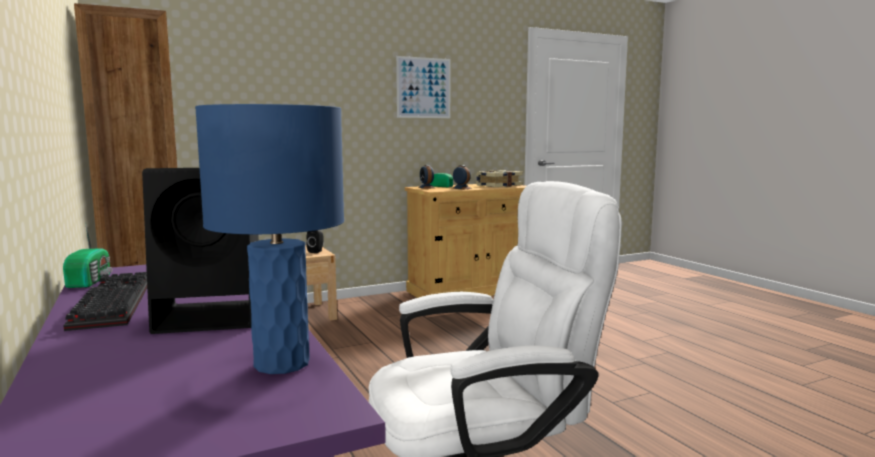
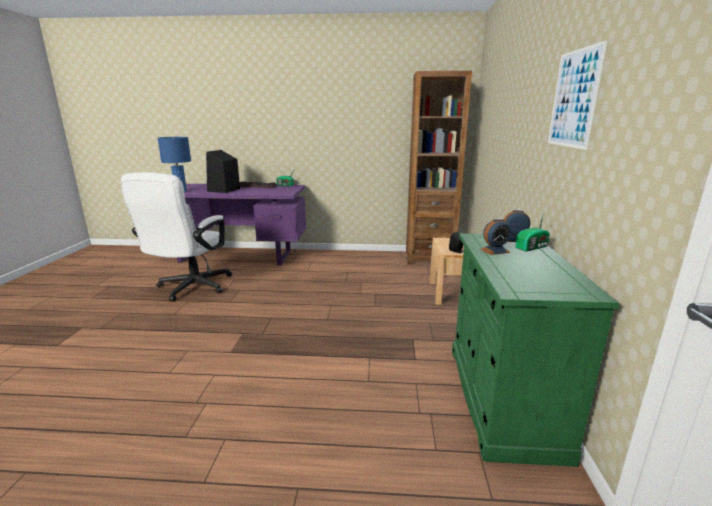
camera: 120 degrees right, 10 degrees up
(469, 291) = (502, 398): beige cabinet -> green cabinet
(498, 186) = (526, 277): book -> none

